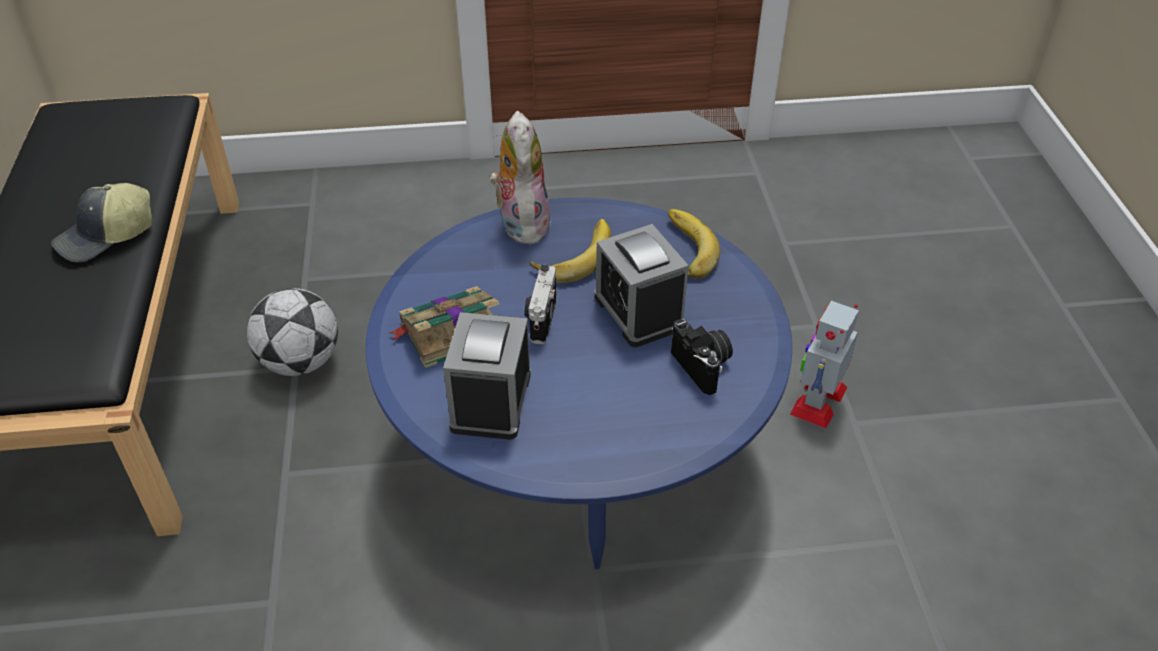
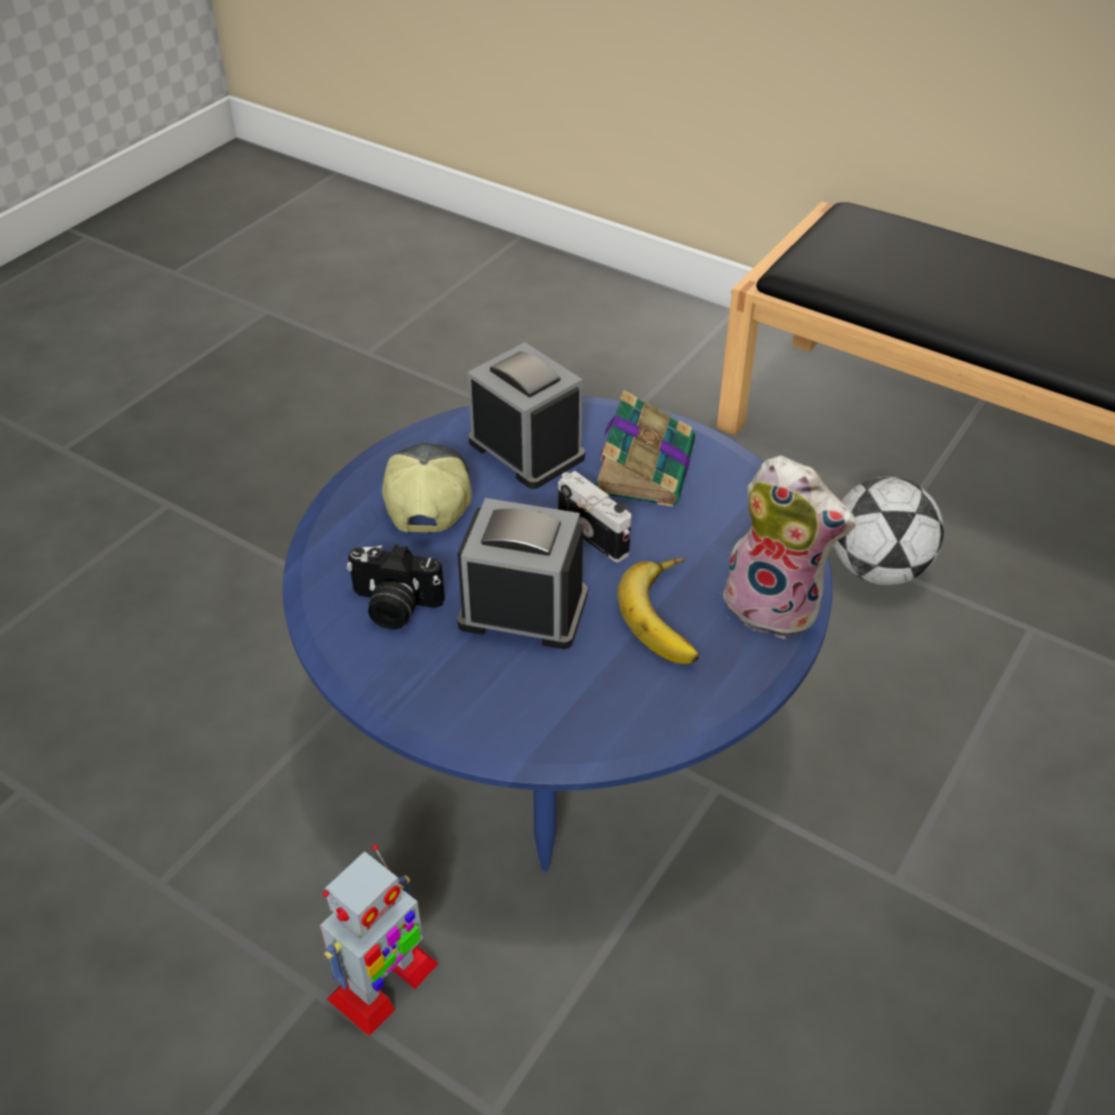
camera: 130 degrees right, 0 degrees up
(107, 237) = (997, 315): cap -> cap (426, 497)
(681, 250) = (580, 715): banana -> none
(818, 400) = (383, 983): toy robot -> toy robot turned 60 degrees clockwise

